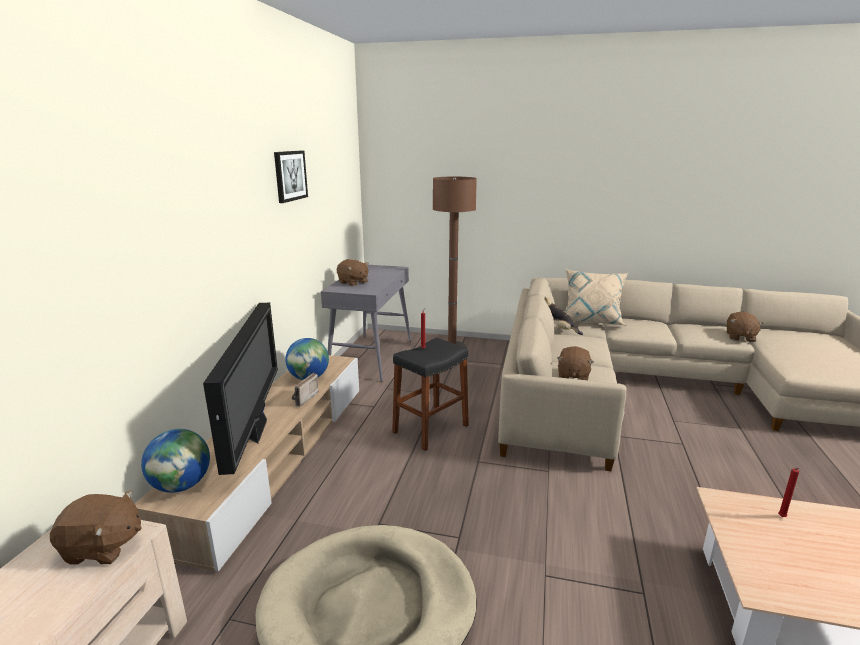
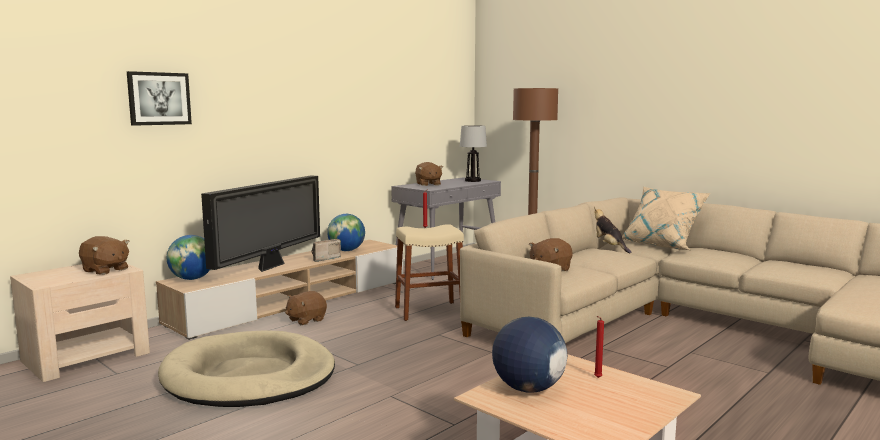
camera: 30 degrees right, 10 degrees down
(290, 175) = (365, 79): picture -> picture (159, 98)
(383, 269) = (473, 180): none -> table lamp
(430, 429) = (429, 311): black stool -> beige stool
(739, 337) = (832, 277): brown plush toy -> brown plush toy (306, 320)
(768, 560) = (528, 389): none -> globe

